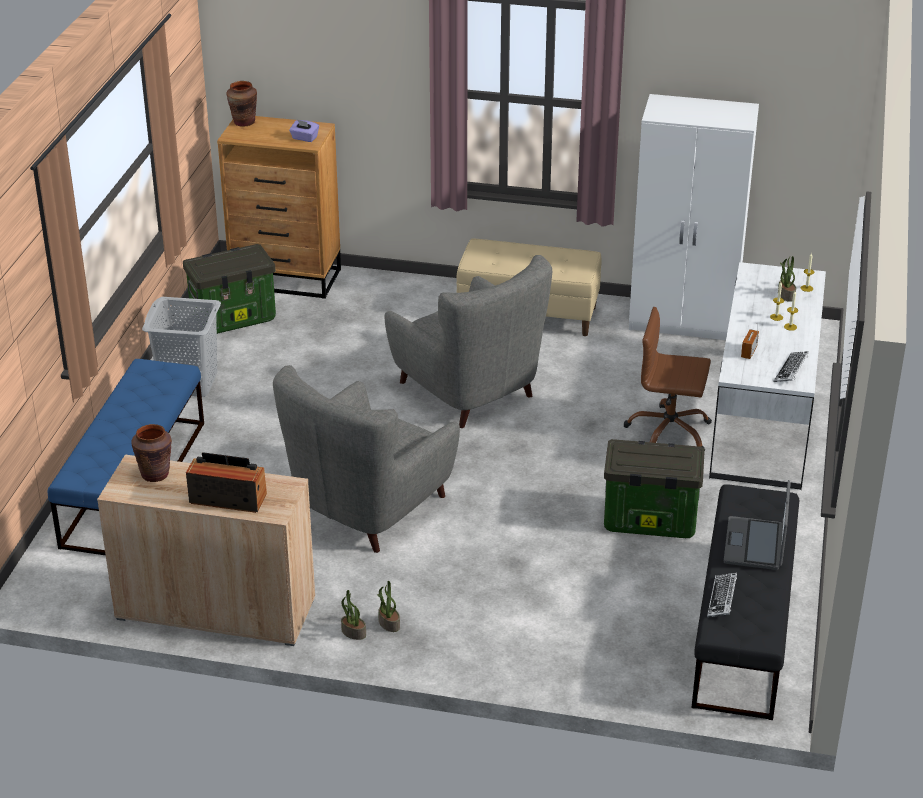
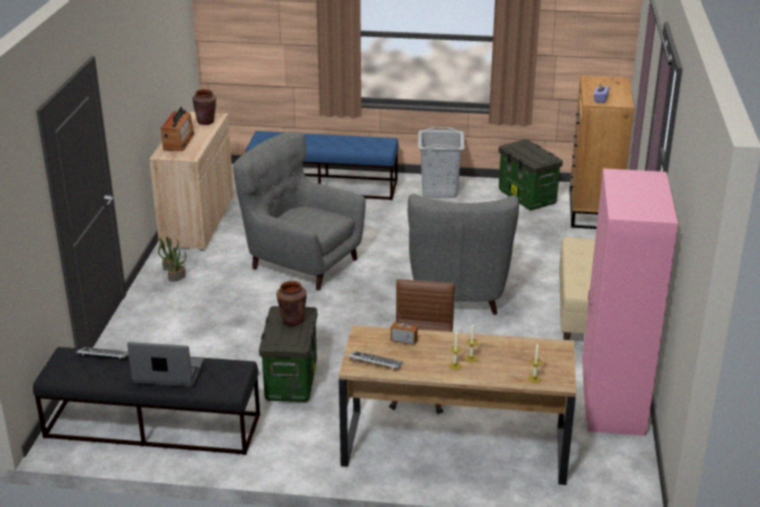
camera: 85 degrees right, 5 degrees down
(244, 122) = (615, 80): brown vase -> brown vase (292, 320)
(469, 391) = (458, 293): grey armchair -> grey armchair turned 45 degrees counterclockwise
(684, 322) = (611, 401): white wardrobe -> pink wardrobe
(763, 418) = (455, 447): white desk -> brown desk
(785, 295) = (515, 365): potted plant -> none

